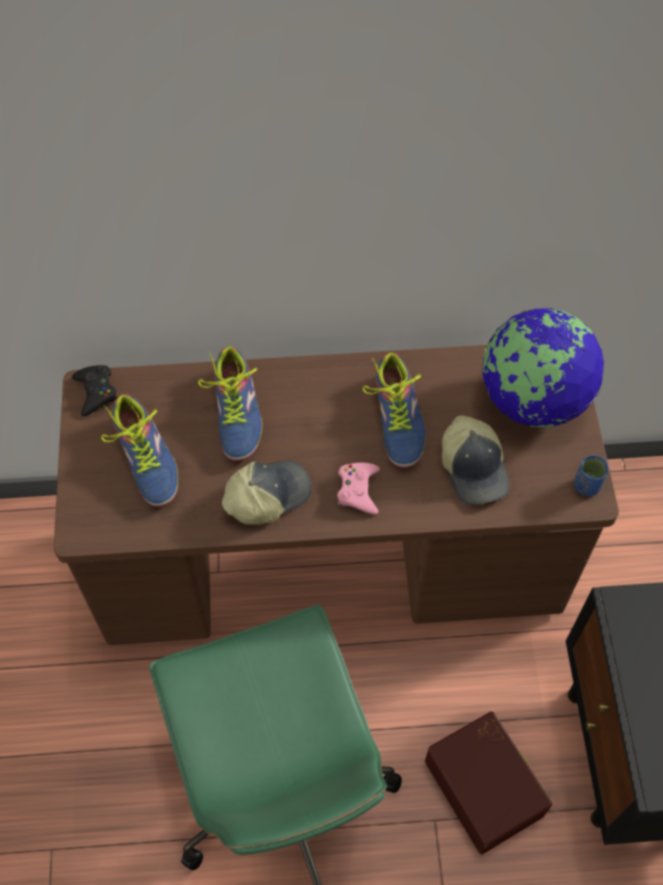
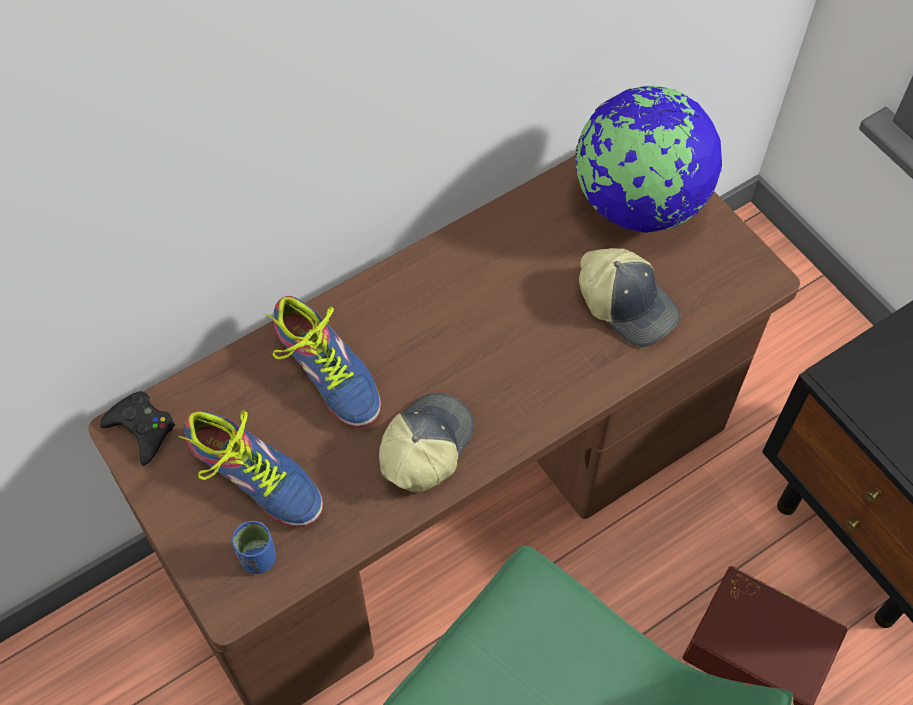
camera: 30 degrees left, 0 degrees up
(358, 490) = (521, 390): pink game controller -> none
(398, 419) = (512, 291): shoe -> none
(586, 486) = (750, 267): blue cup -> blue cup (258, 558)

